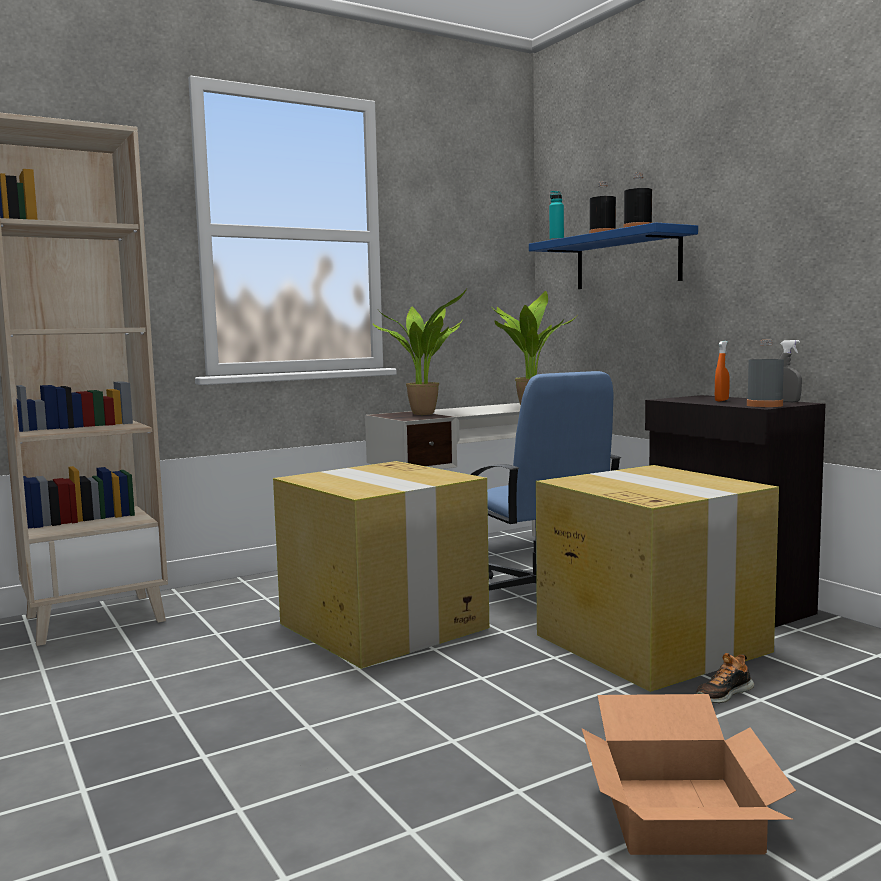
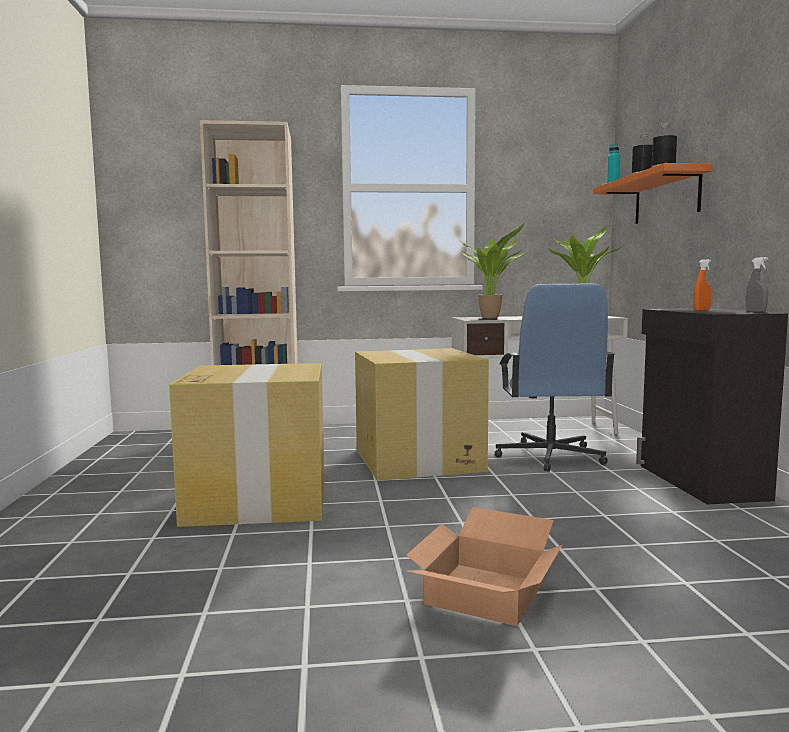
camera: 25 degrees right, 0 degrees up
(627, 260) = (666, 197): blue shelf -> orange shelf
(649, 642) = (596, 497): cardboard box -> cardboard box (259, 499)
(723, 694) = (613, 536): shoe -> none
(764, 405) = (722, 312): grey bottle -> none

